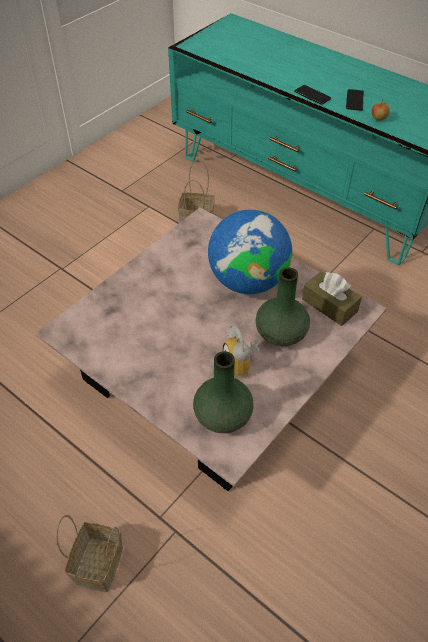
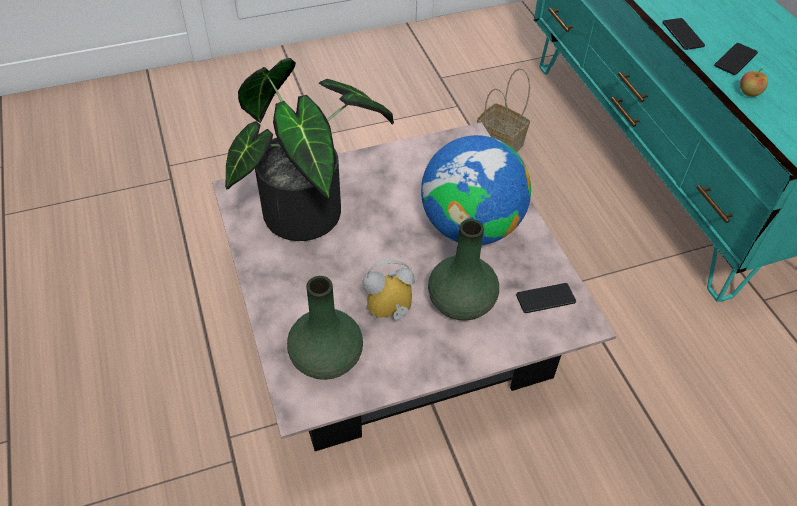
camera: 30 degrees right, 0 degrees up
(99, 566) = (138, 451): basket -> none
(133, 322) = (312, 214): none -> potted plant
(242, 365) = (390, 315): alarm clock -> alarm clock turned 60 degrees clockwise
(329, 305) = (545, 298): brown tissue box -> phone

